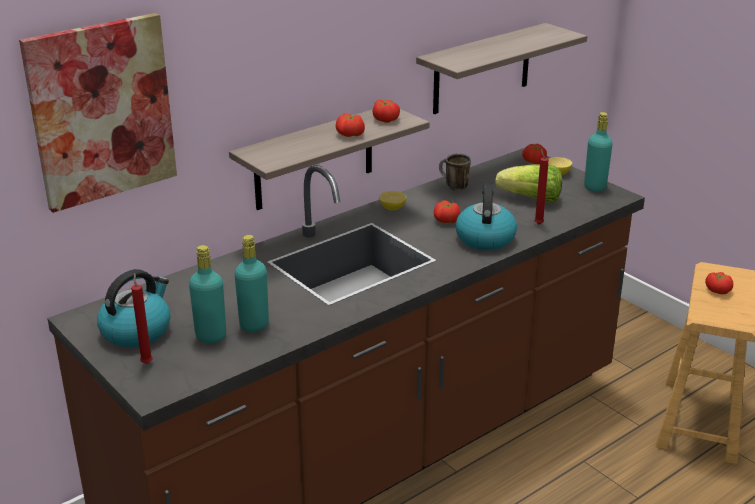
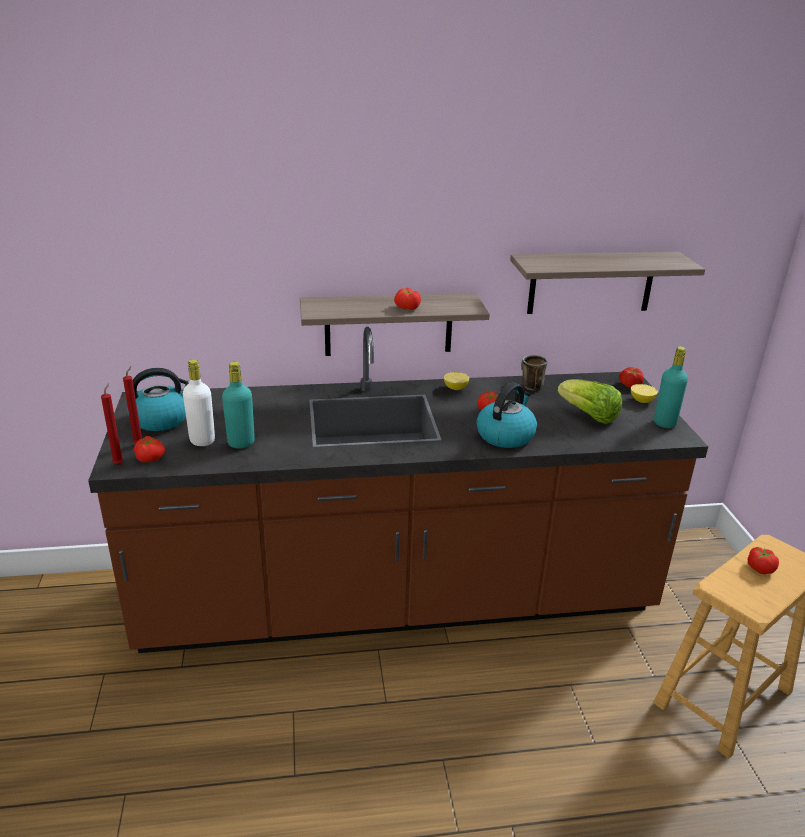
camera: 30 degrees right, 0 degrees up
(101, 111) = (180, 236): picture -> none
(211, 336) = (202, 440): turquoise bottle -> white bottle
(386, 119) = (454, 303): tomato -> tomato (151, 458)
(538, 223) = (570, 437): red candle -> red candle (119, 464)

